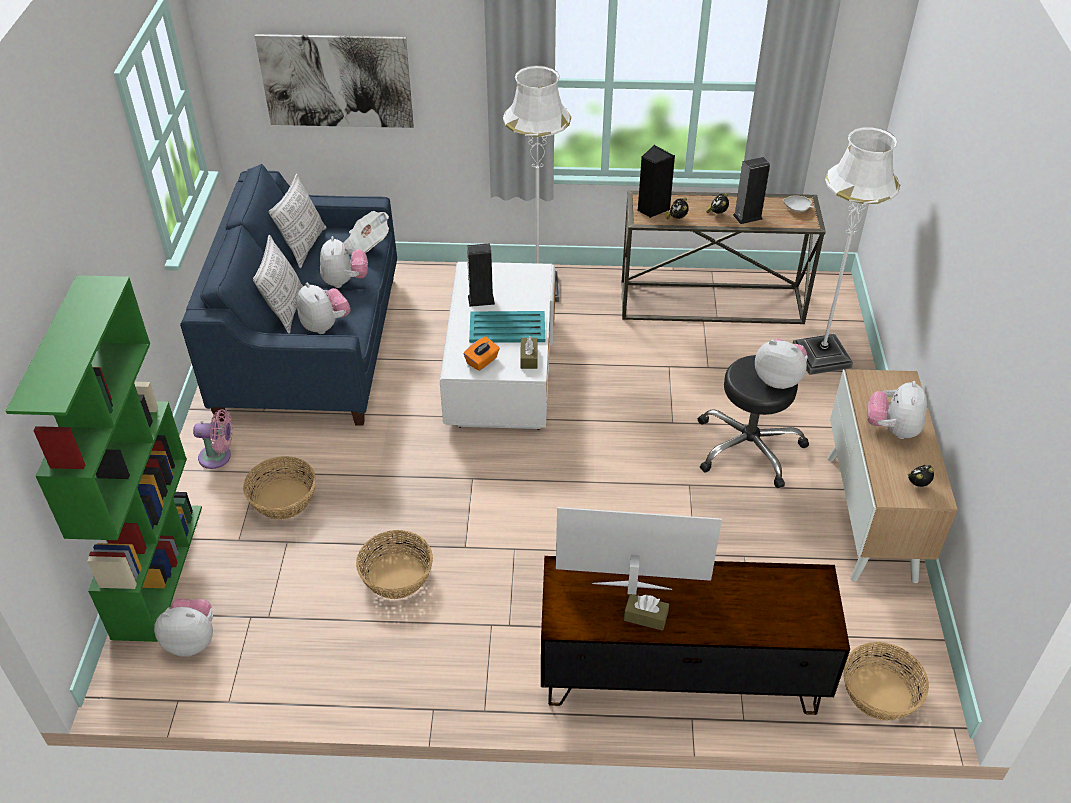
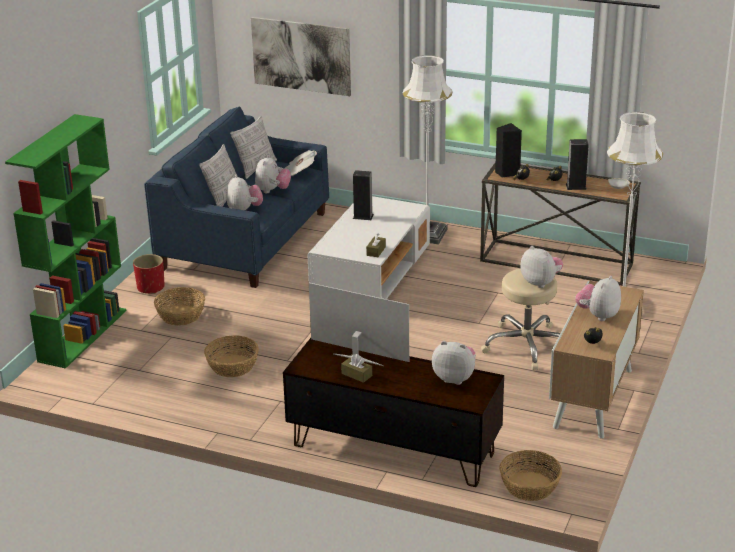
camera: 20 degrees right, 15 degrees down
(192, 640) = (86, 371): plush toy -> plush toy (454, 378)
(218, 457) = (150, 287): pink fan -> red planter
(482, 361) = (342, 248): orange tissue box -> none
(508, 328) = (372, 234): turquoise tray -> none
(748, 447) = (527, 345): black stool -> beige stool

